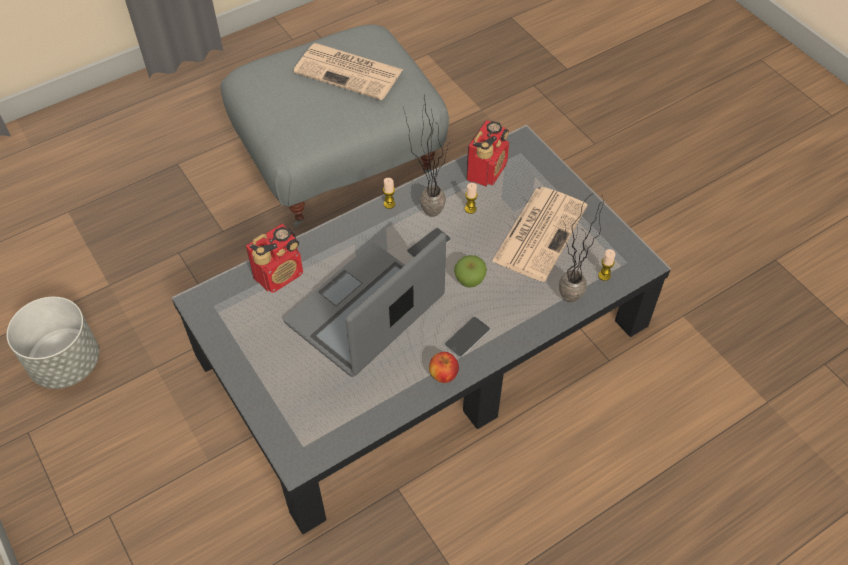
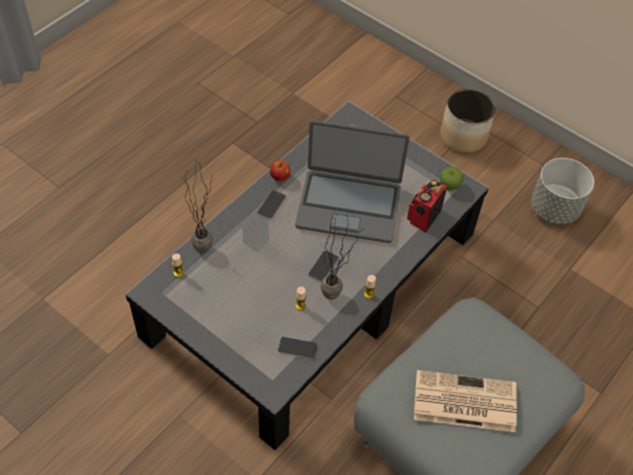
camera: 160 degrees right, 0 degrees up
(107, 513) = (463, 136): none -> planter
(366, 312) = (348, 206): laptop -> laptop turned 75 degrees clockwise
(469, 281) = (282, 245): apple -> apple (449, 186)
(487, 171) = (297, 348): radio -> phone
(540, 232) = (237, 298): newspaper -> none

